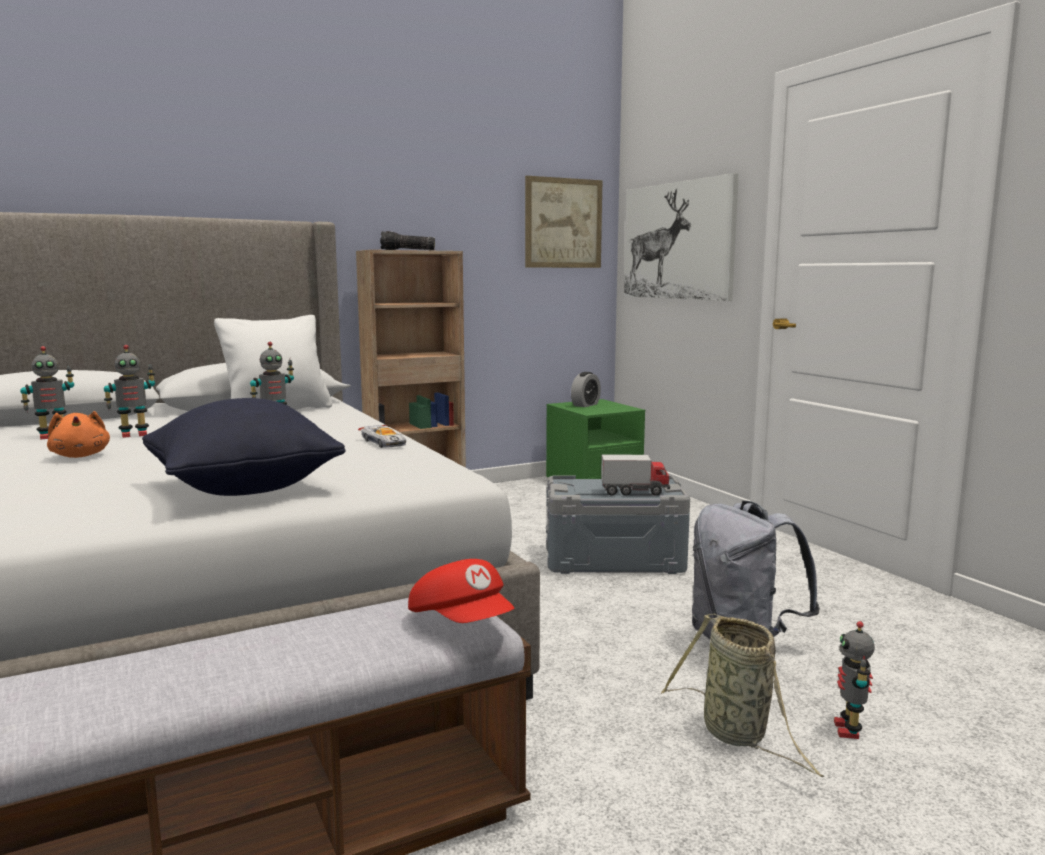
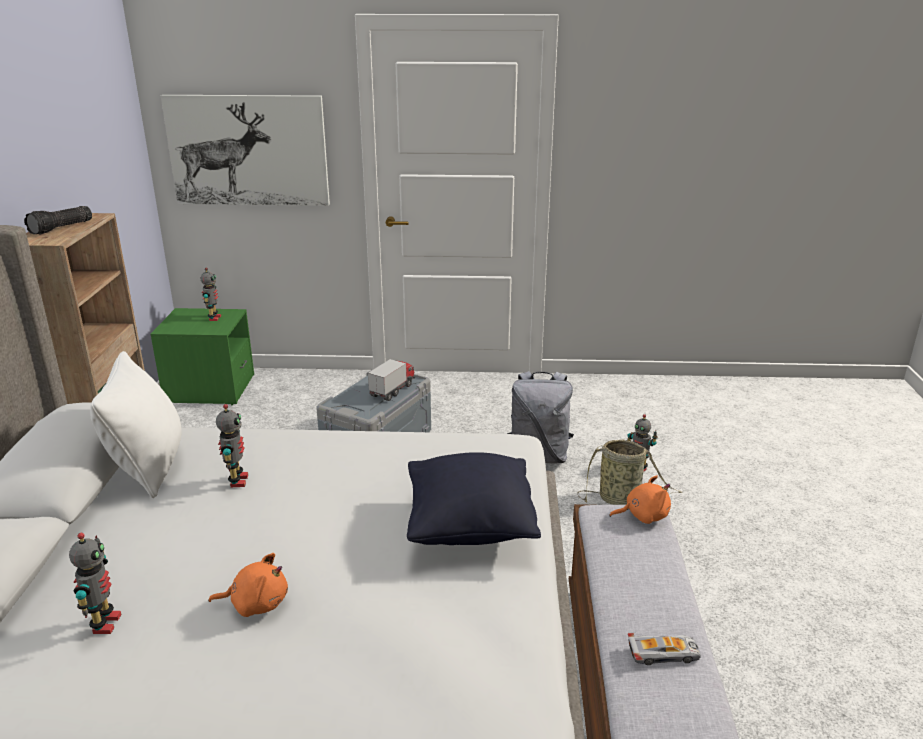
camera: 60 degrees left, 15 degrees up
(134, 434) = (178, 565): toy robot -> toy robot (213, 318)
(384, 442) = (374, 444): toy car -> toy car (663, 653)
(463, 622) = (643, 515): red cap -> orange plush toy
(563, 223) = (117, 142): picture -> none
(585, 405) = (188, 322): alarm clock -> none

